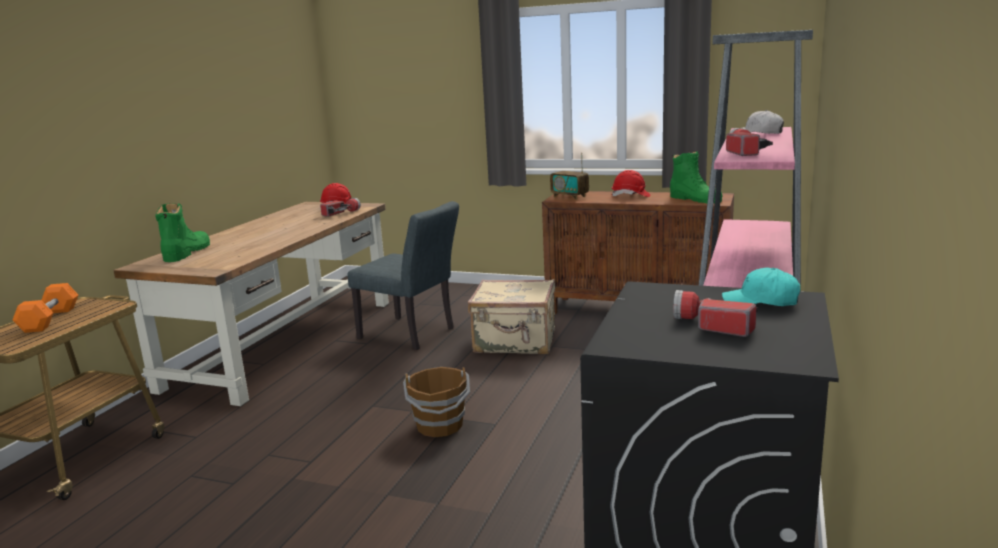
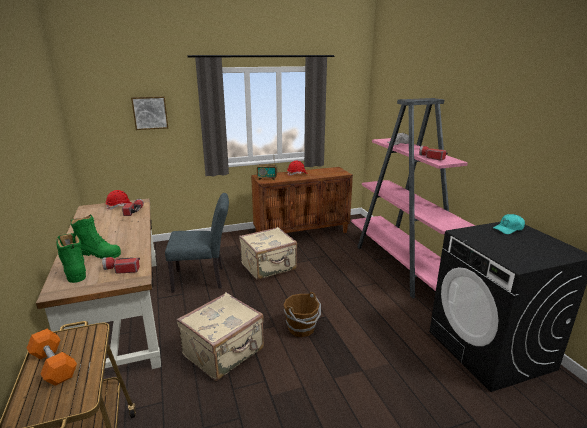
camera: 40 degrees left, 5 degrees up
(315, 417) = (224, 352): none -> beige suitcase
(421, 81) = (150, 112): none -> picture
(695, 199) = (331, 172): green boot -> green boot (98, 253)
(712, 325) = (521, 245): flashlight -> flashlight (121, 269)

